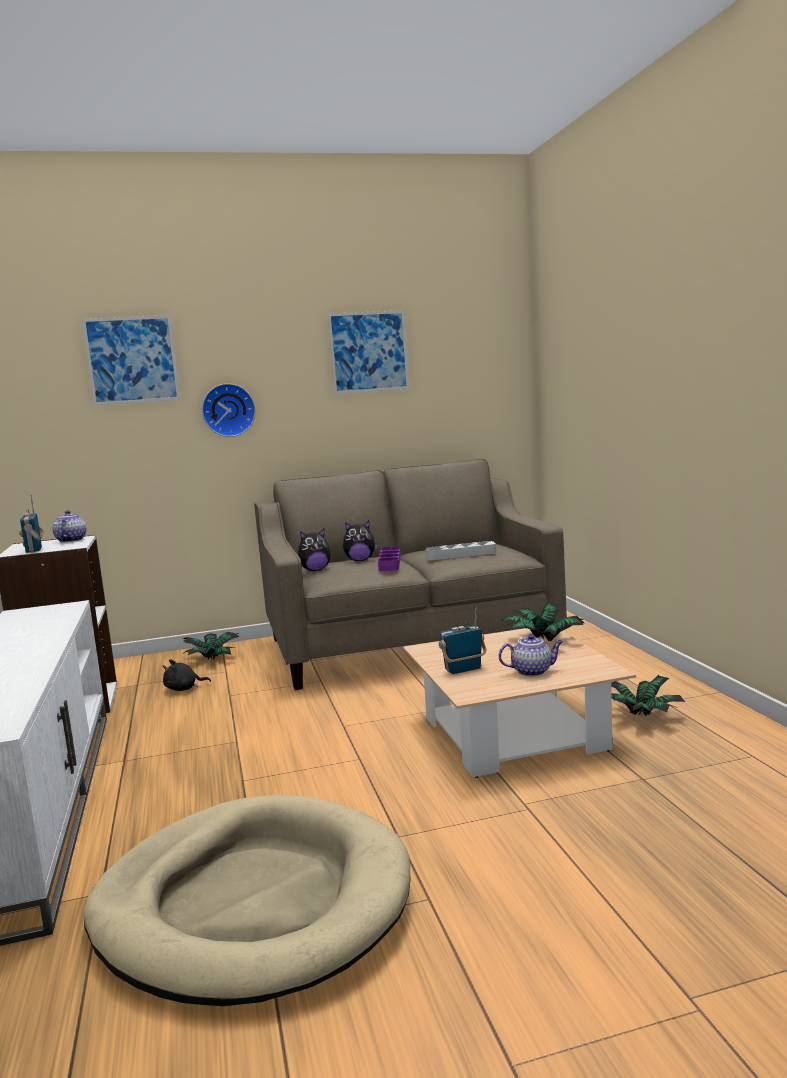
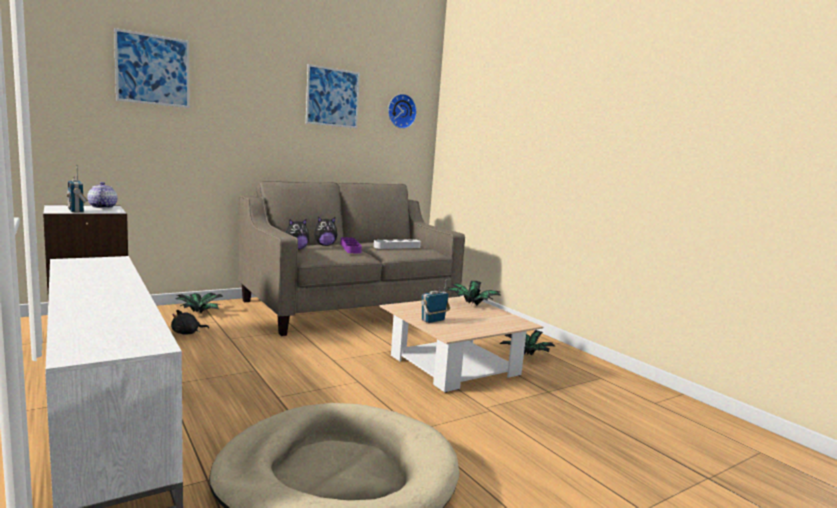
camera: 20 degrees left, 0 degrees up
(228, 410) = (226, 122): wall clock -> wall clock (401, 111)
(532, 671) = (479, 322): teapot -> none

